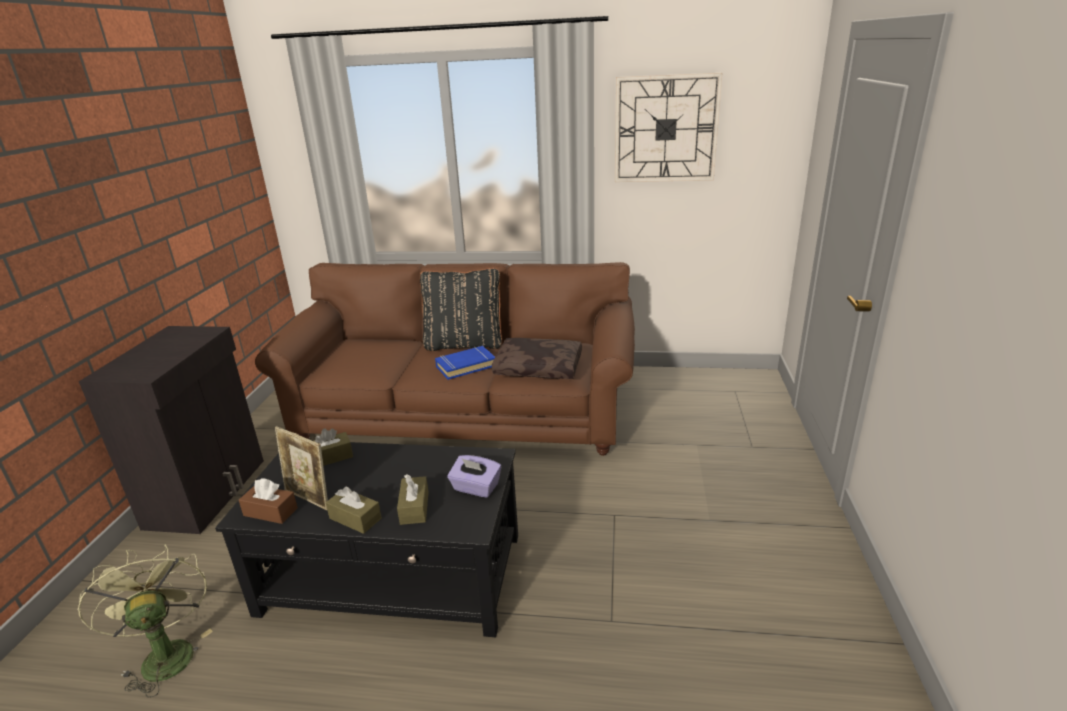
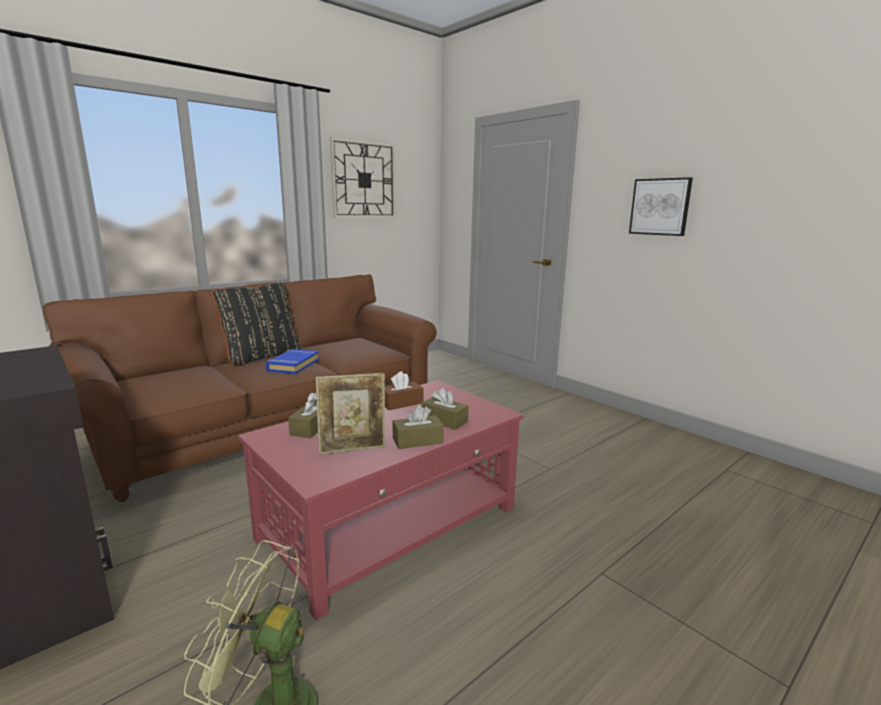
camera: 50 degrees left, 10 degrees down
(270, 512) = (337, 468): brown tissue box -> brown tissue box (401, 403)
(394, 574) = (392, 523): black coffee table -> red coffee table
(475, 488) = (458, 400): purple tissue box -> none
(539, 367) = (356, 351): brown pillow -> none
(993, 278) = (660, 207): none -> picture

